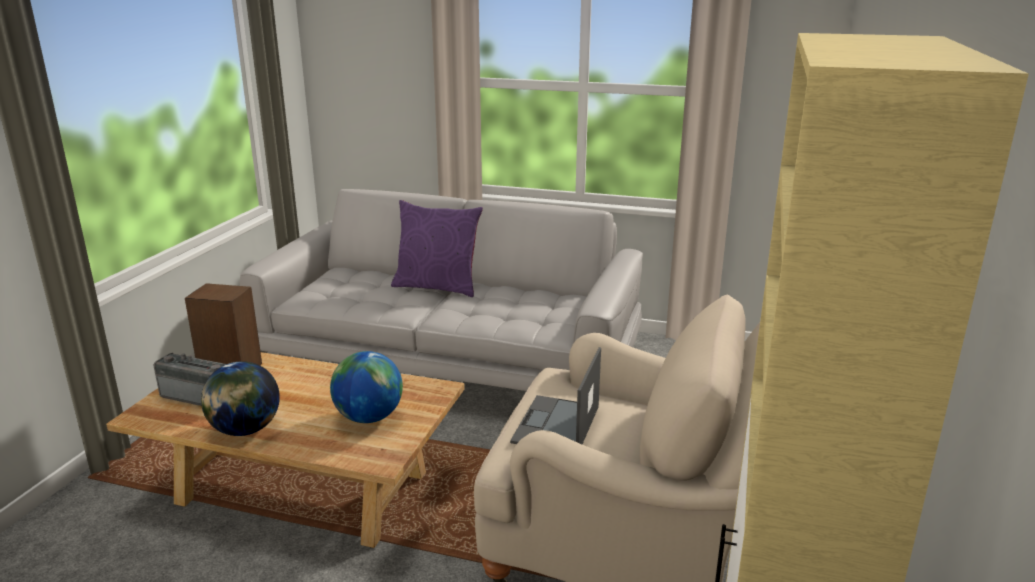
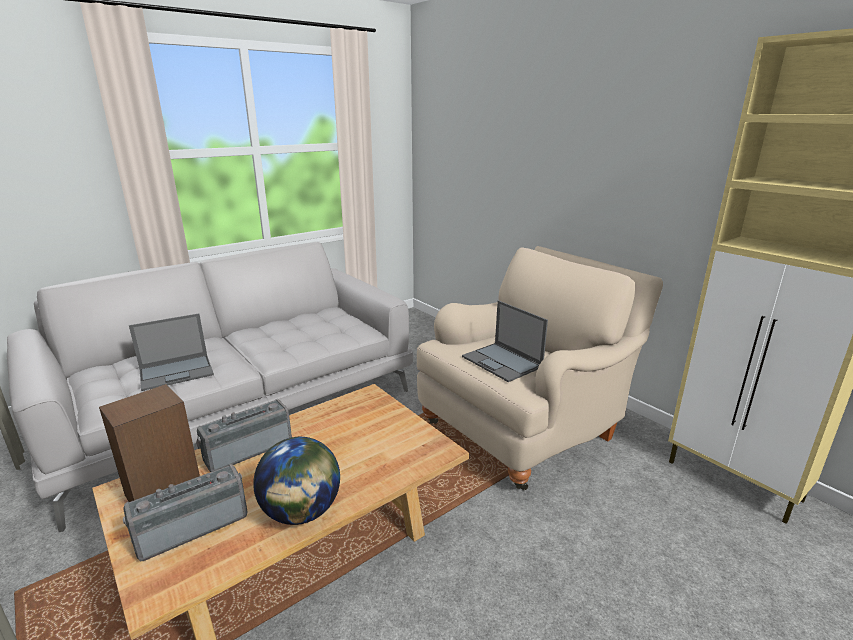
camera: 55 degrees left, 0 degrees up
(304, 374) = (247, 449): none -> radio
(369, 417) = (370, 437): globe -> none
(371, 295) = (177, 372): none -> laptop
(437, 286) = (218, 343): purple pillow -> none

